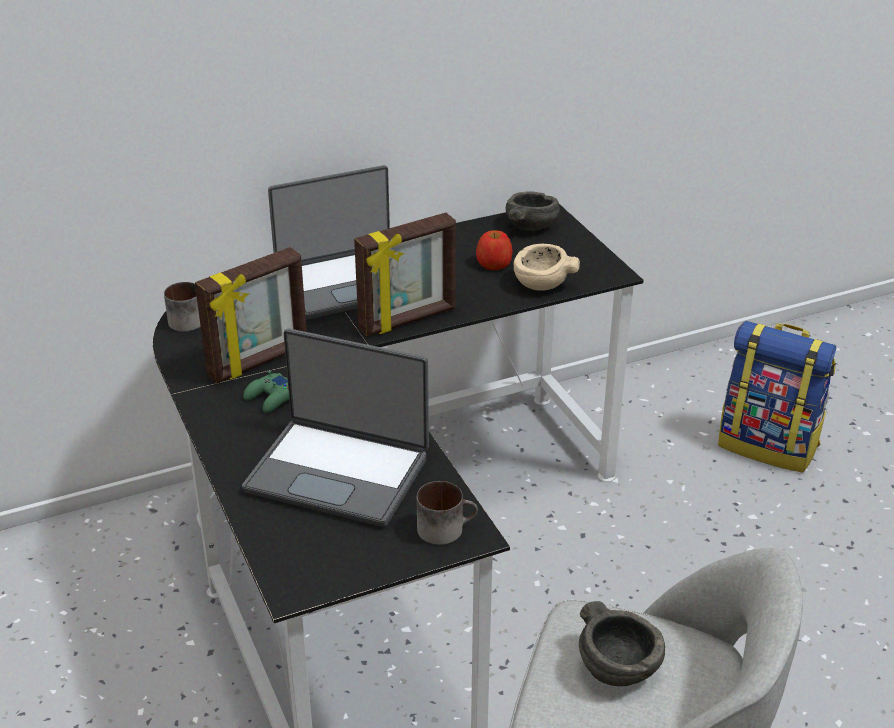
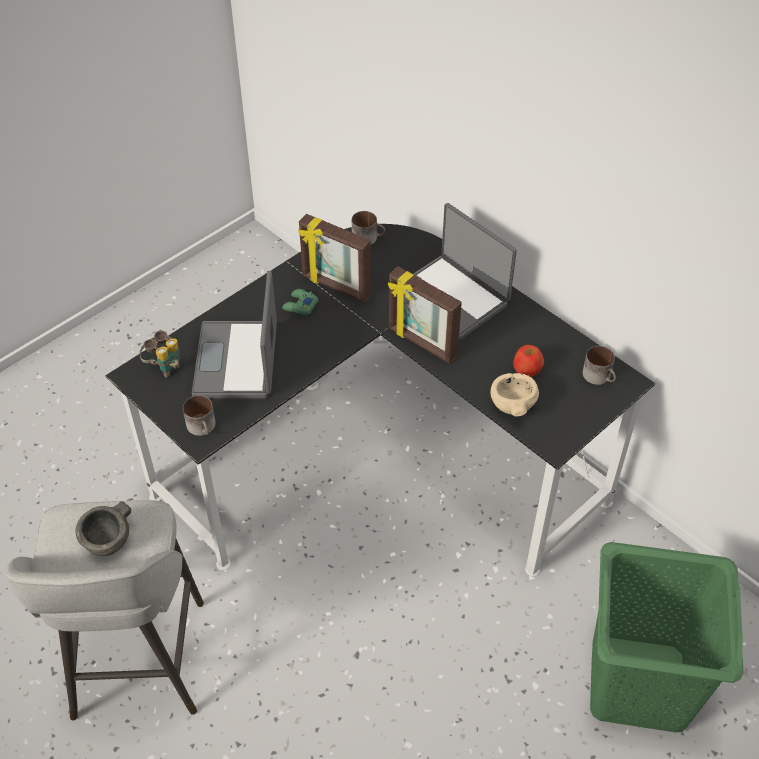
camera: 70 degrees right, 15 degrees up
(299, 548) = (164, 366): none -> binoculars
(530, 226) = (600, 376): grey bowl -> mug
(769, 445) = (639, 684): backpack -> green laundry basket

